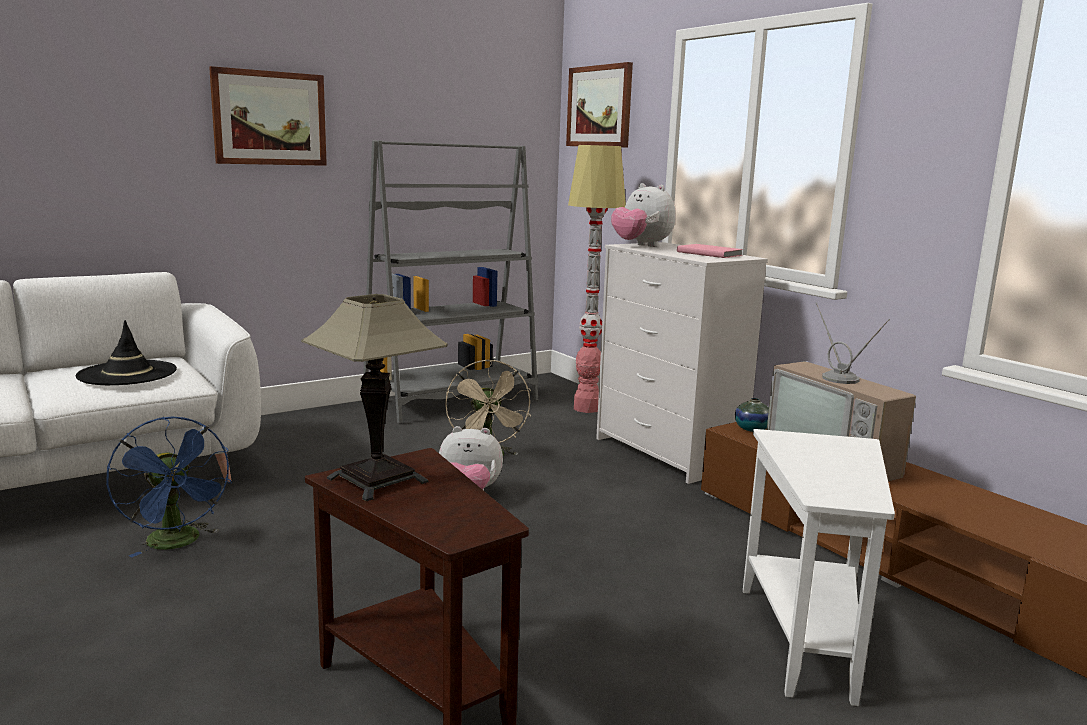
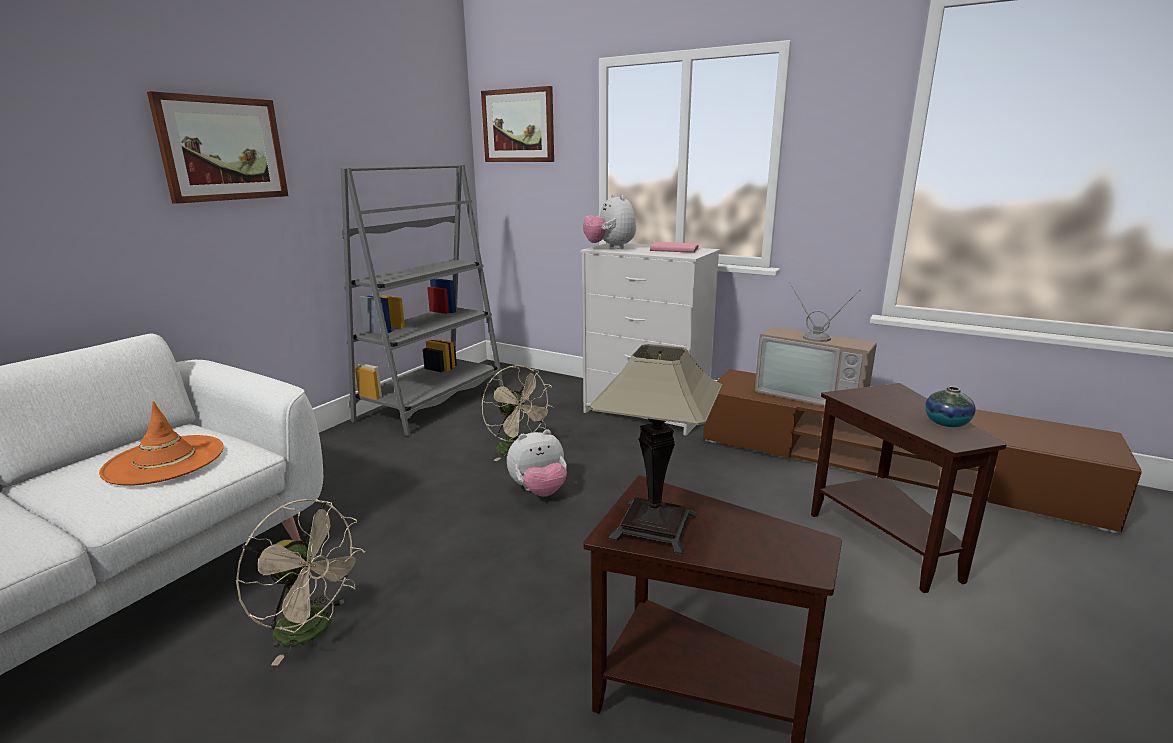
camera: 25 degrees left, 5 degrees up
(127, 373) = (164, 460): black hat -> orange hat
(178, 543) = (313, 630): blue fan -> beige fan
(587, 408) = (548, 386): floor lamp -> none
(641, 246) = (610, 248): plush toy -> plush toy turned 45 degrees clockwise
(752, 429) = (735, 384): vase -> vase (946, 423)
(806, 637) = (884, 540): white side table -> brown side table

